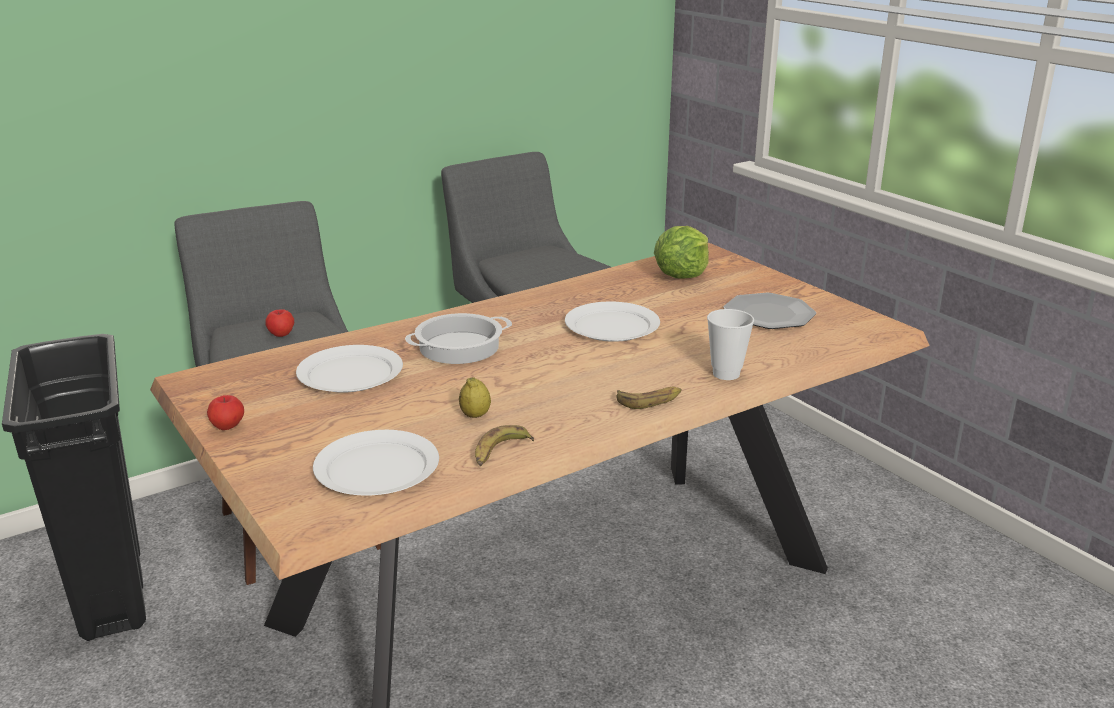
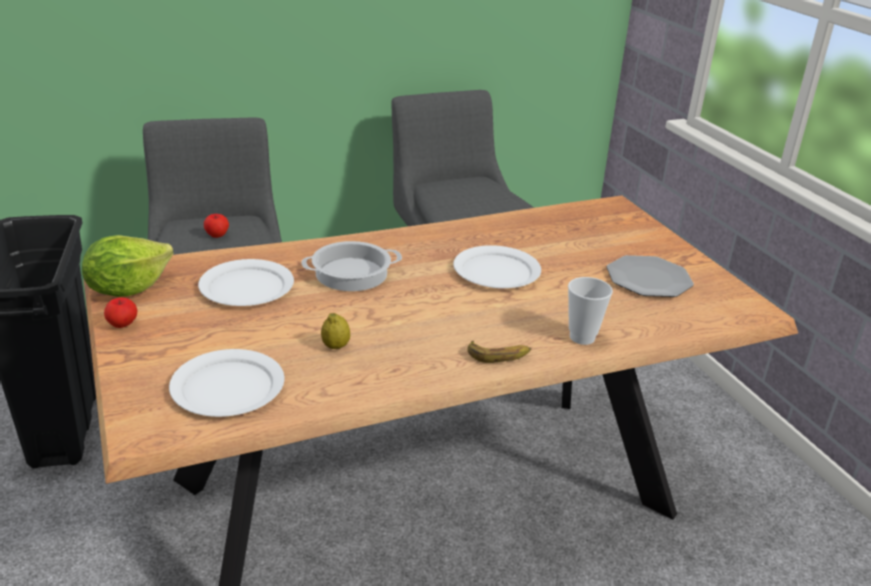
camera: 10 degrees right, 5 degrees up
(500, 452) = (341, 388): banana -> none
(682, 275) = (583, 226): lettuce -> lettuce (127, 289)

